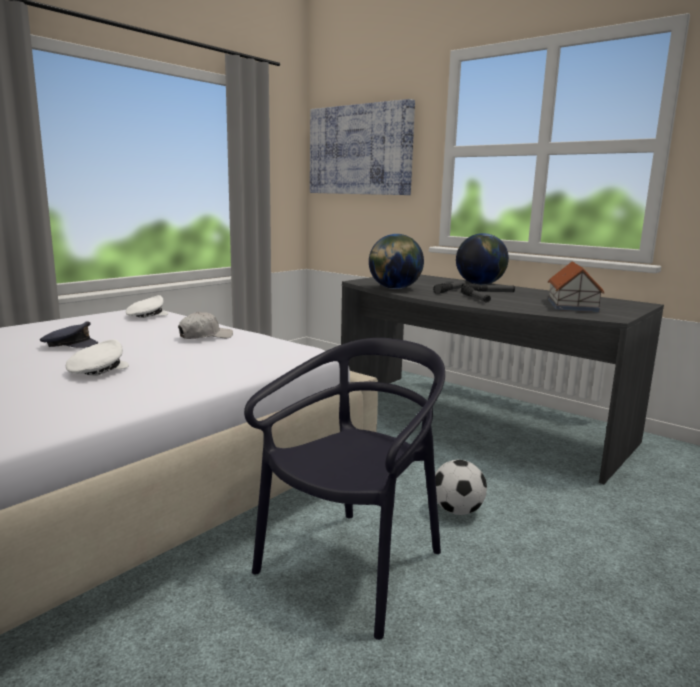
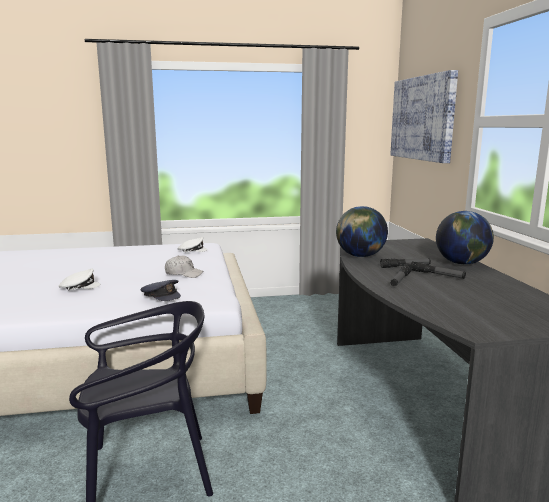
camera: 40 degrees right, 0 degrees up
(69, 344) = (110, 265): grey cap -> grey cap (162, 295)
(457, 511) = (277, 471): football -> none
(571, 305) = (483, 307): toy house -> none

